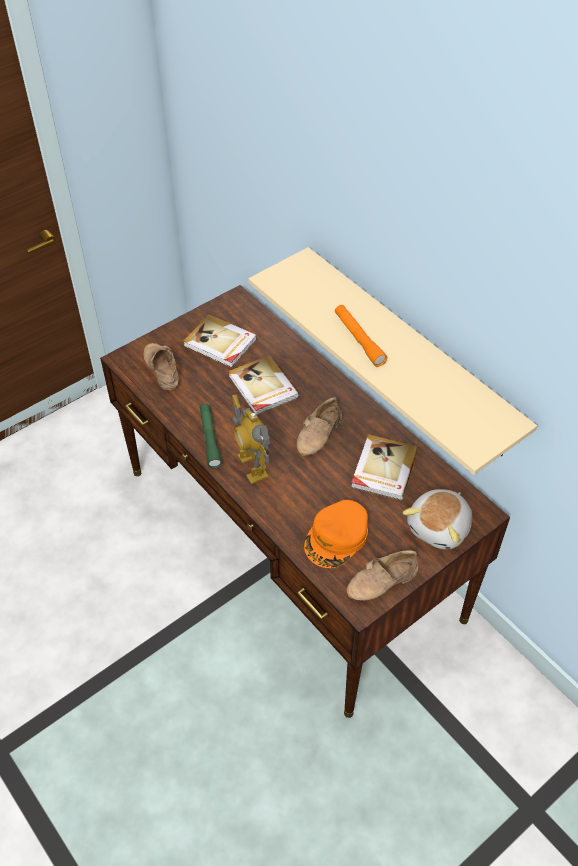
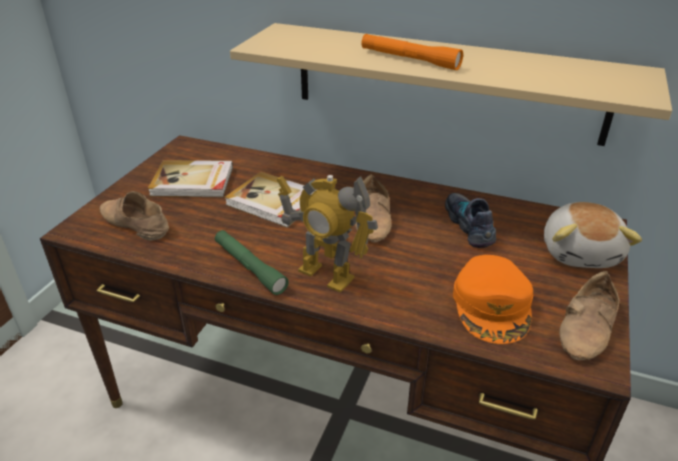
camera: 30 degrees left, 15 degrees down
(383, 469) = (469, 225): book -> shoe

